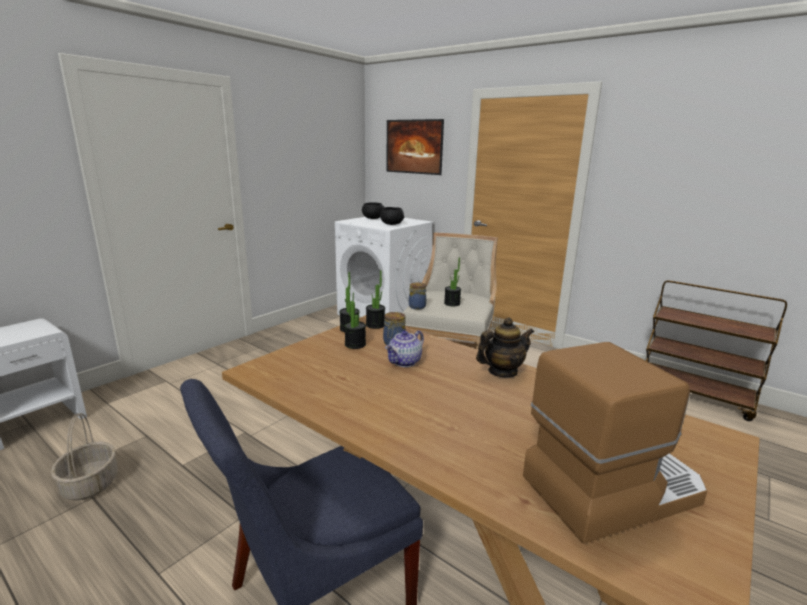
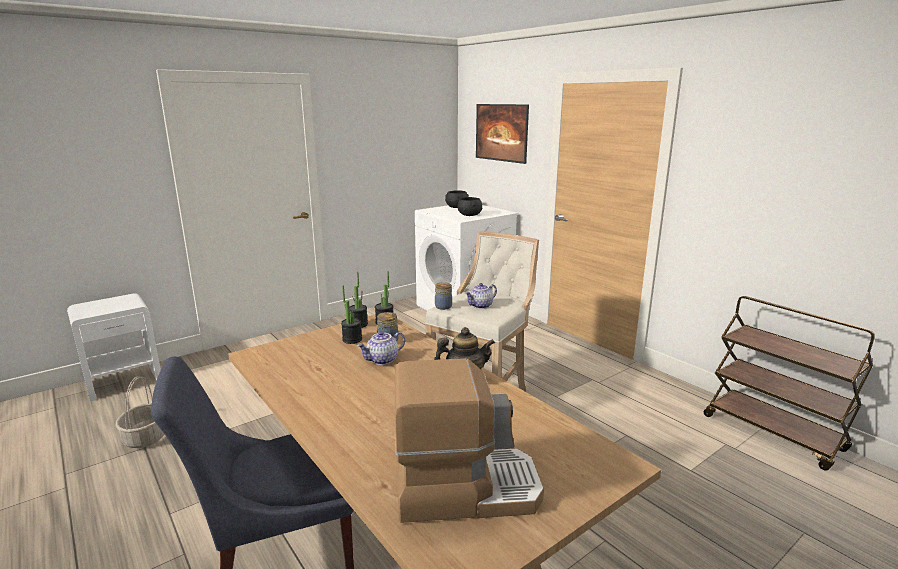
camera: 15 degrees right, 0 degrees up
(452, 303) = (481, 306): potted plant -> teapot

